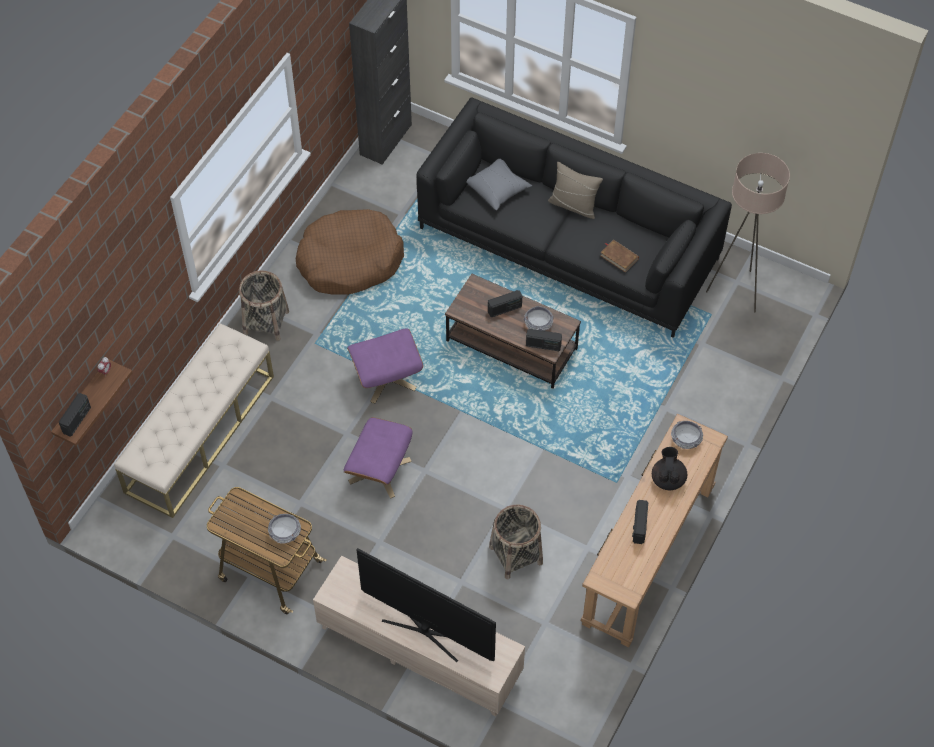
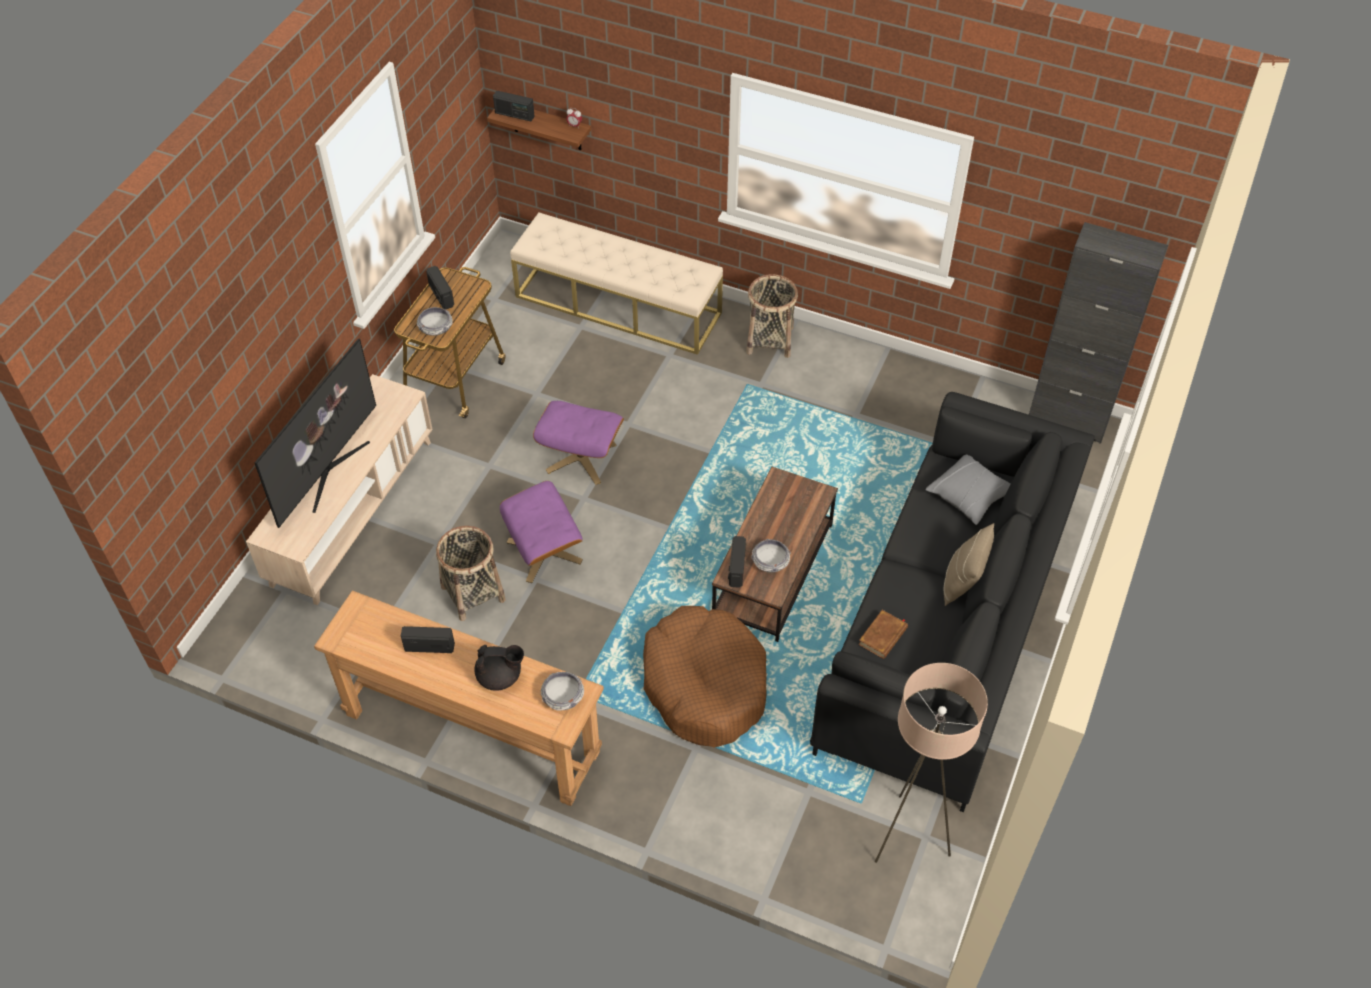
camera: 85 degrees right, 5 degrees down
(349, 261) = (870, 403): brown dog bed -> brown dog bed (705, 684)
(386, 377) = (708, 452): purple ottoman -> purple ottoman (545, 551)
(504, 309) = (787, 525): radio -> radio (441, 295)

